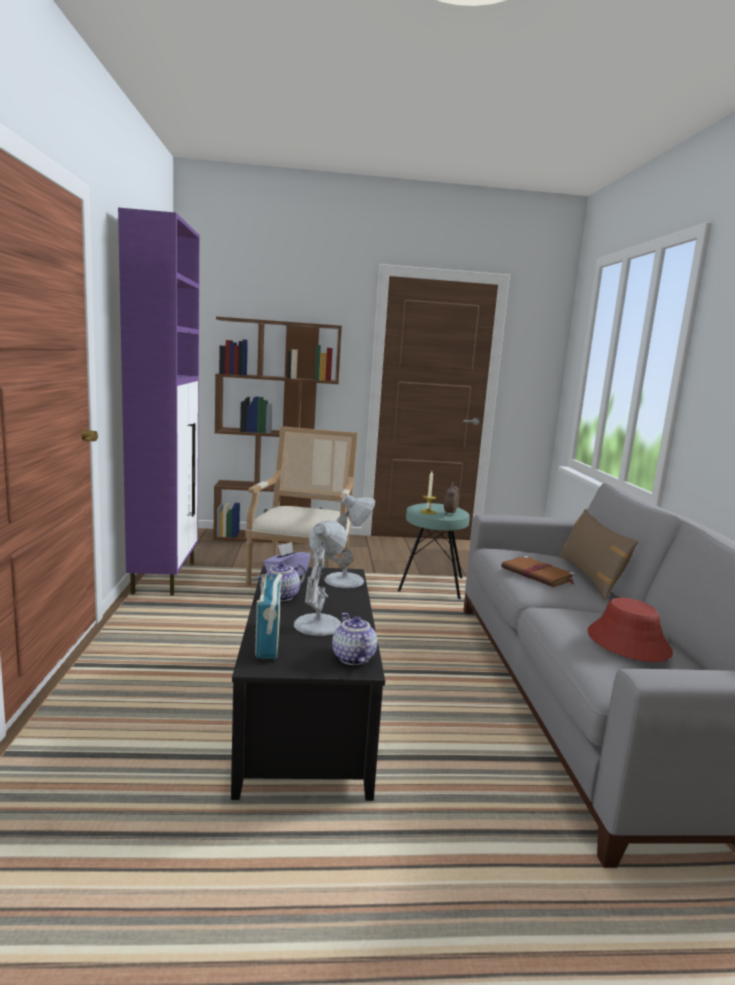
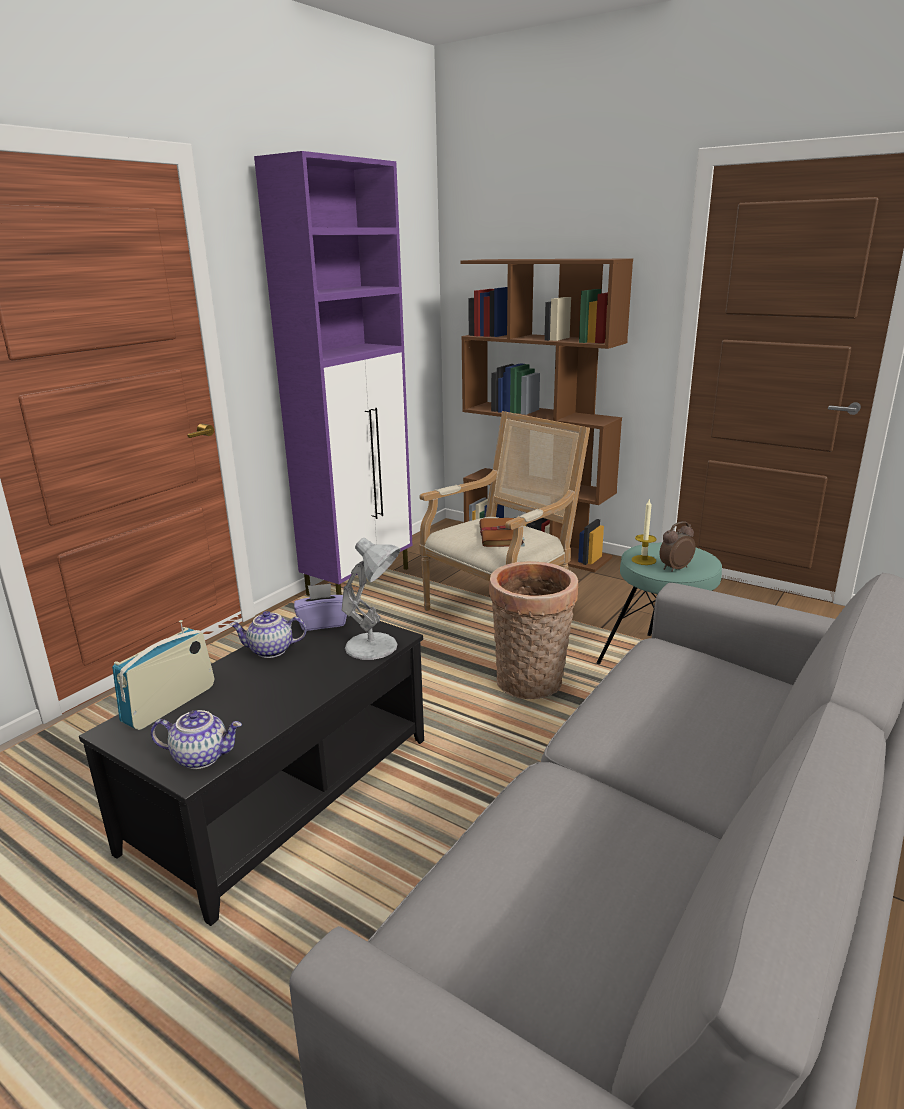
camera: 40 degrees right, 10 degrees up
(318, 623) = (246, 698): white table lamp -> none
(352, 658) = (202, 756): teapot -> teapot turned 75 degrees clockwise
(376, 610) = (530, 684): none -> basket
(538, 574) = (650, 710): brown book -> brown book (501, 535)
(590, 577) = (760, 740): brown pillow -> none
(627, 642) = (571, 885): red hat -> none

